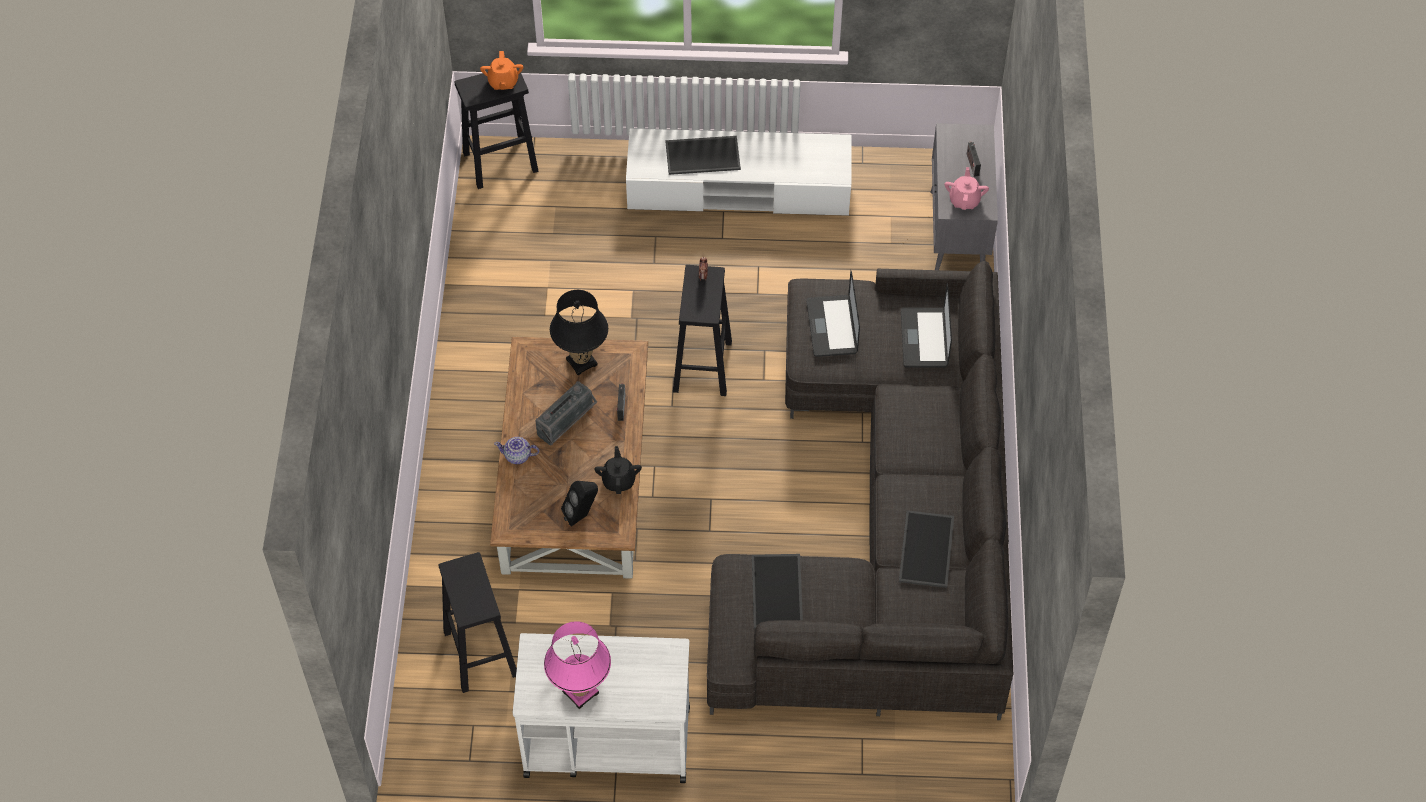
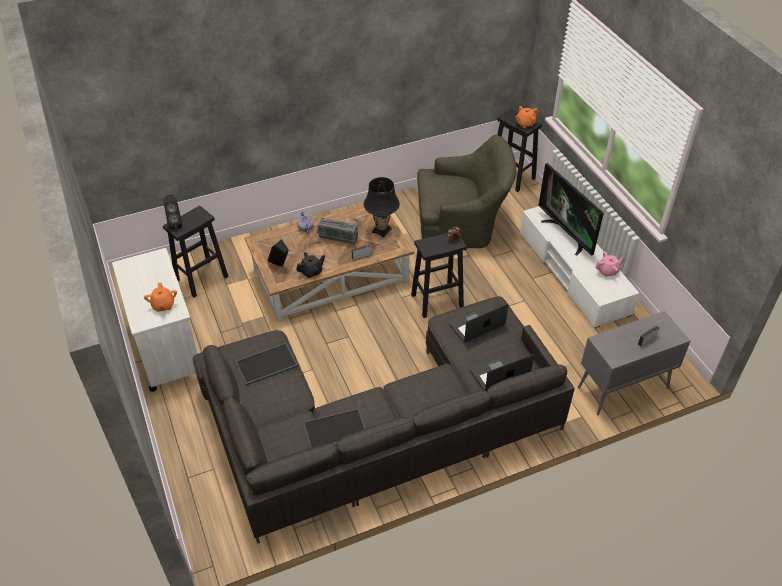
camera: 65 degrees right, 10 degrees down
(463, 607) = (175, 223): none -> black speaker
(565, 269) = (462, 224): none -> green armchair
(580, 692) = (135, 283): pink table lamp -> none
(648, 666) = (163, 305): none -> orange teapot
(703, 154) = (567, 234): tray -> television
(964, 200) = (614, 345): pink teapot -> pink teapot (607, 271)

